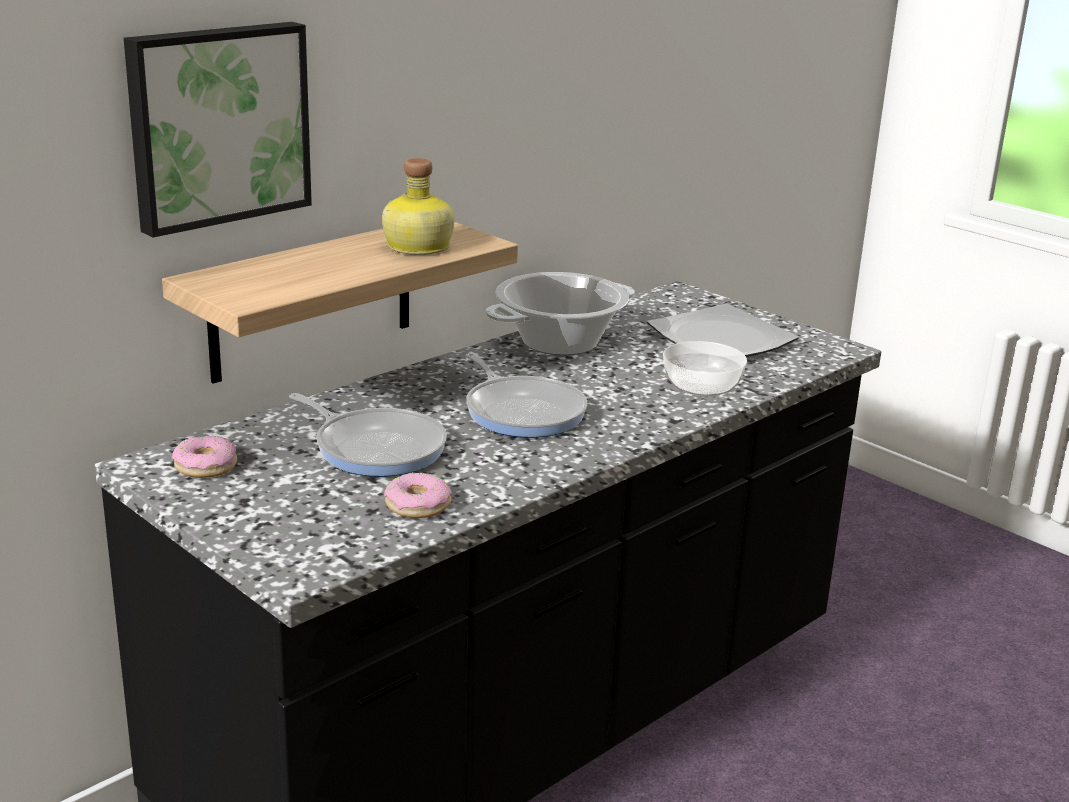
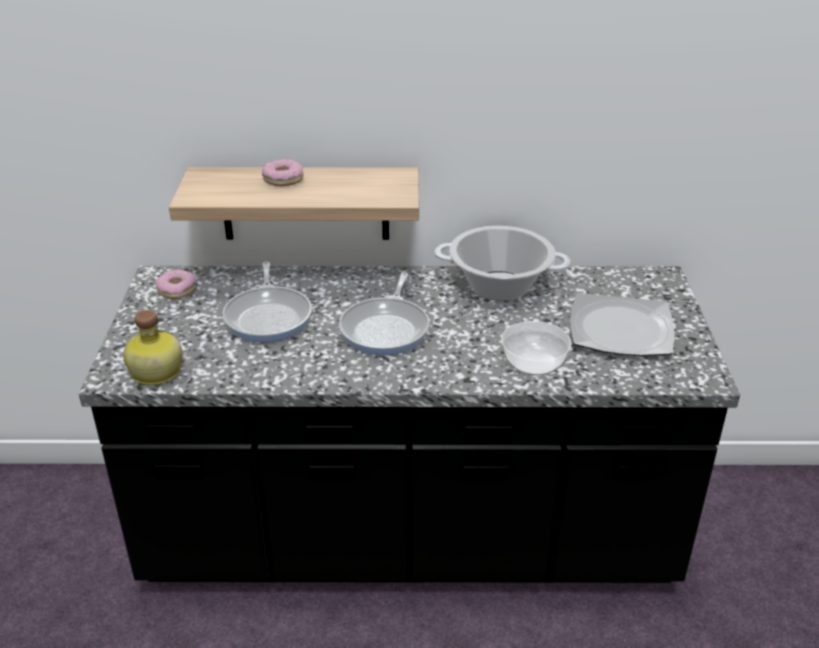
camera: 45 degrees right, 10 degrees up
(217, 125) = (224, 76): picture -> none
(417, 247) = (352, 189): bottle -> bottle (154, 372)
(418, 505) = (226, 365): donut -> donut (283, 179)

